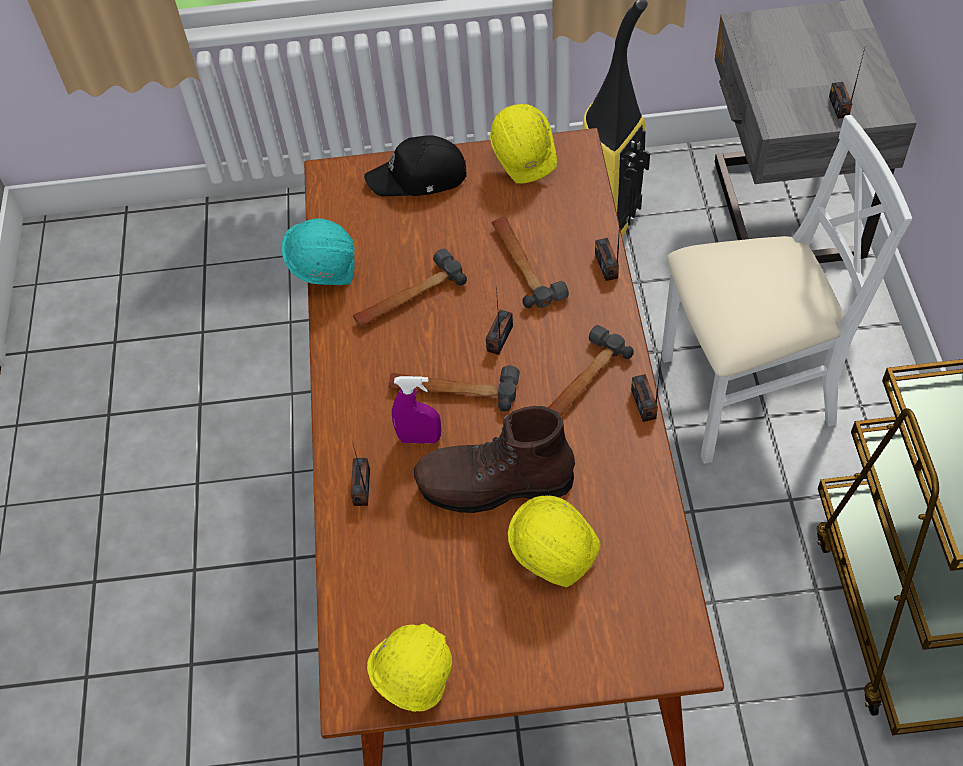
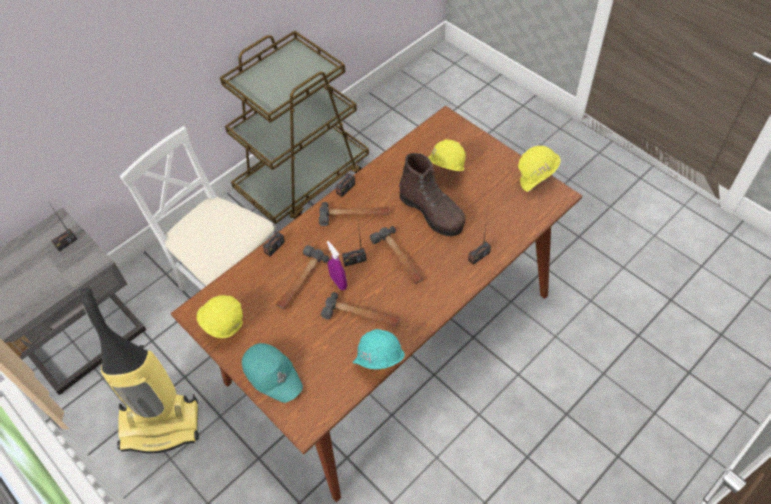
camera: 130 degrees left, 0 degrees up
(419, 178) = (272, 374): black cap -> turquoise cap
(419, 438) = (435, 253): purple spray bottle -> purple spray bottle (338, 282)

